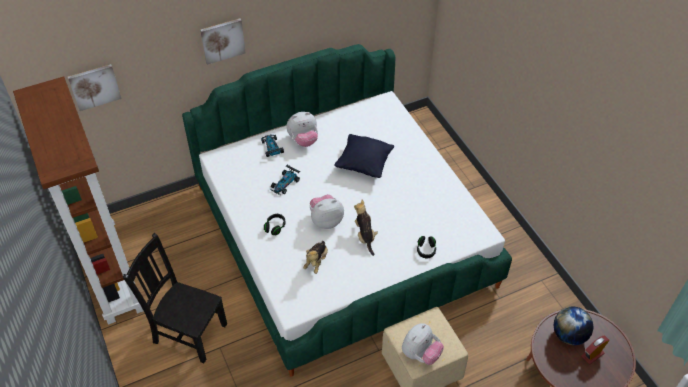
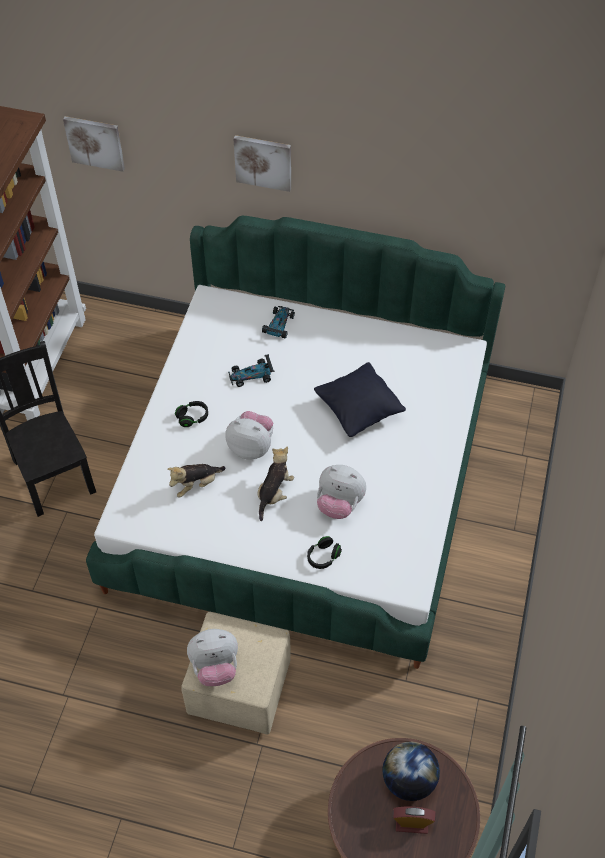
camera: 40 degrees right, 5 degrees up
(303, 140) = (321, 338): plush toy -> plush toy (339, 504)

